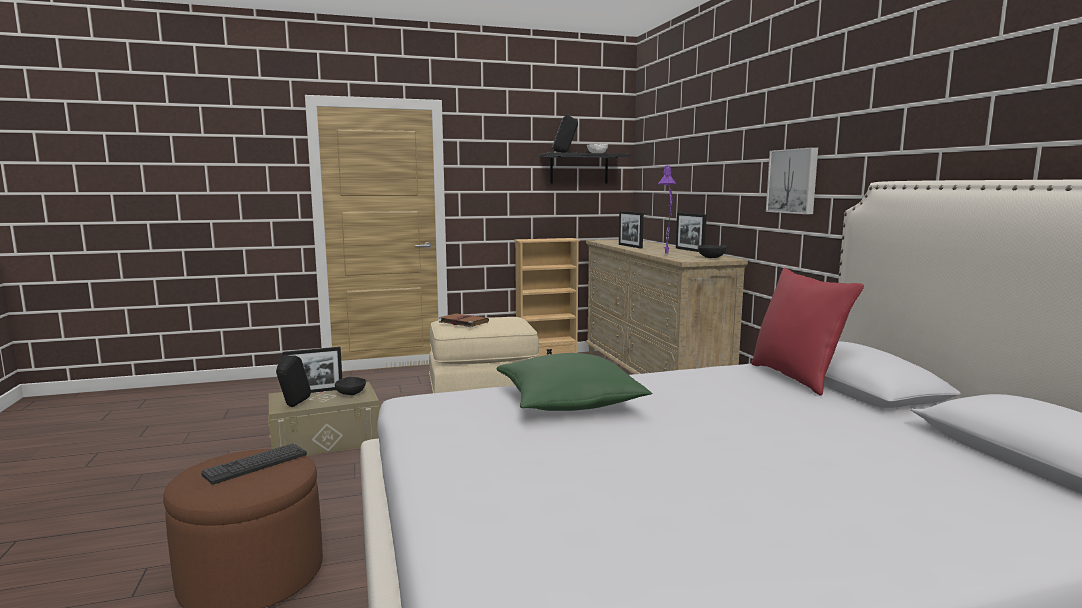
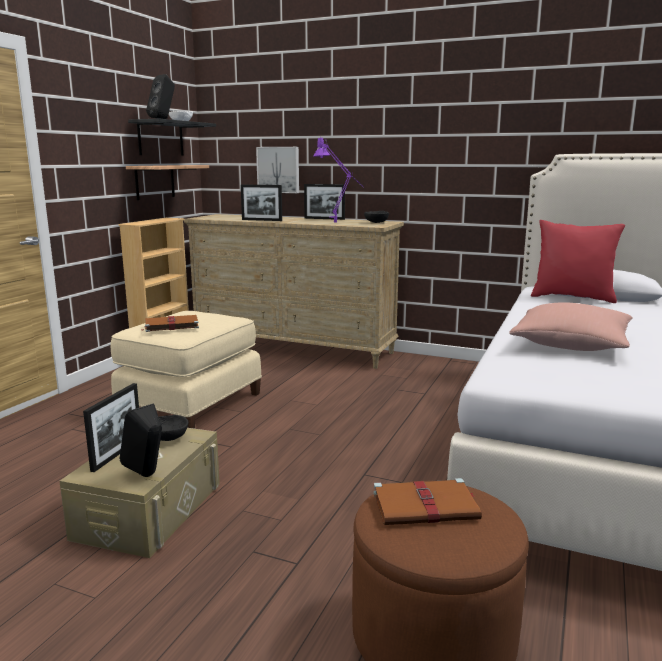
camera: 50 degrees left, 5 degrees up
(256, 464) = (427, 506): keyboard -> brown book
(567, 206) = (154, 182): none -> shelf
(569, 403) = (571, 345): green pillow -> pink pillow
(793, 181) = (454, 153): picture -> picture (278, 169)

